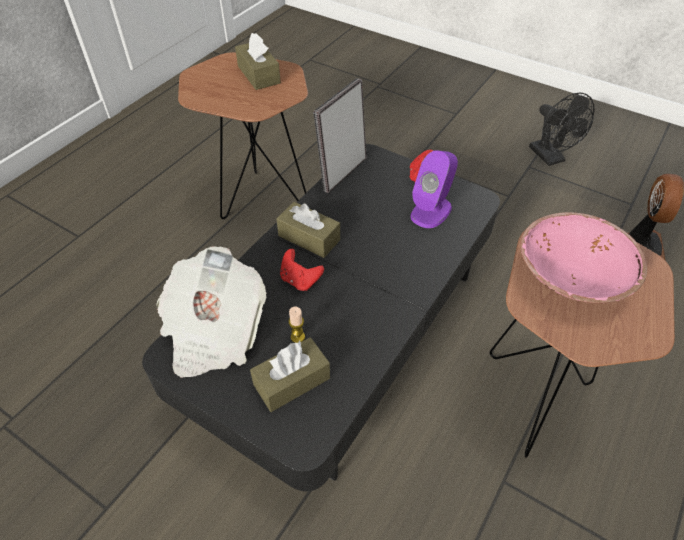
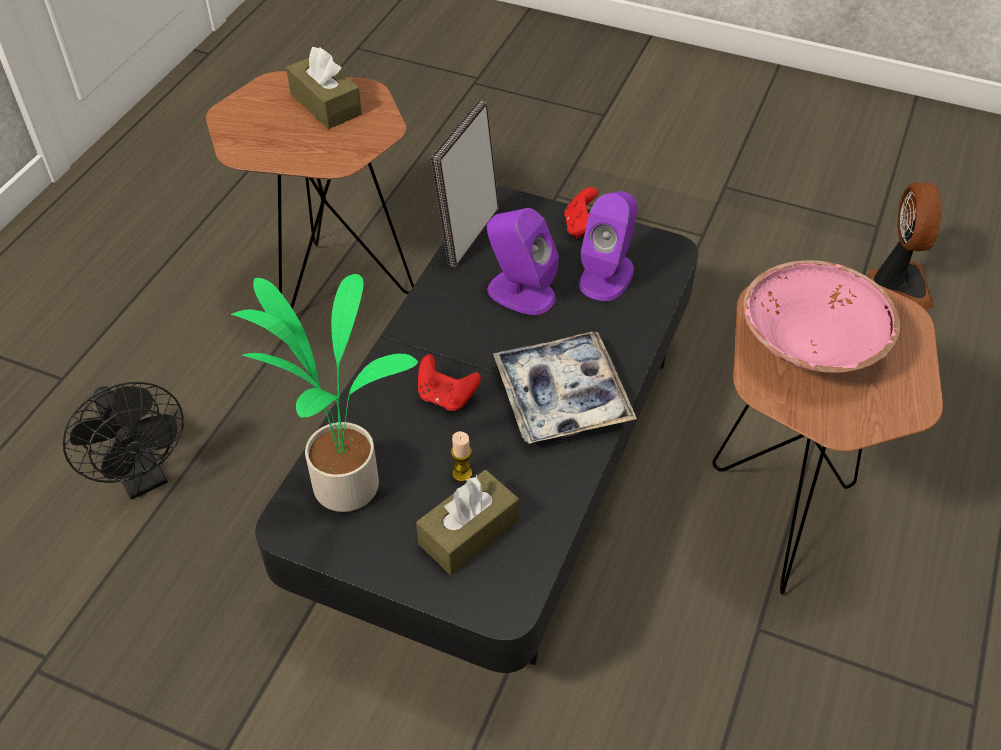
camera: 10 degrees left, 0 degrees up
(213, 331) = (344, 483): newspaper -> potted plant
(309, 238) = (444, 336): brown tissue box -> none
(368, 215) = (520, 292): none -> purple speaker
(382, 291) = (562, 396): none -> tray
(550, 158) = (753, 169): black fan -> black fan (143, 477)

